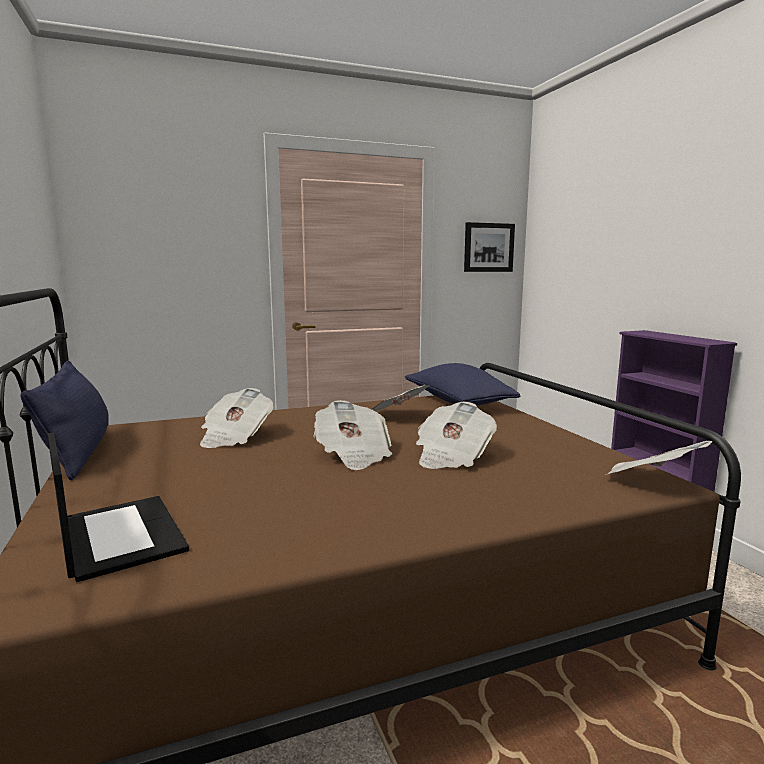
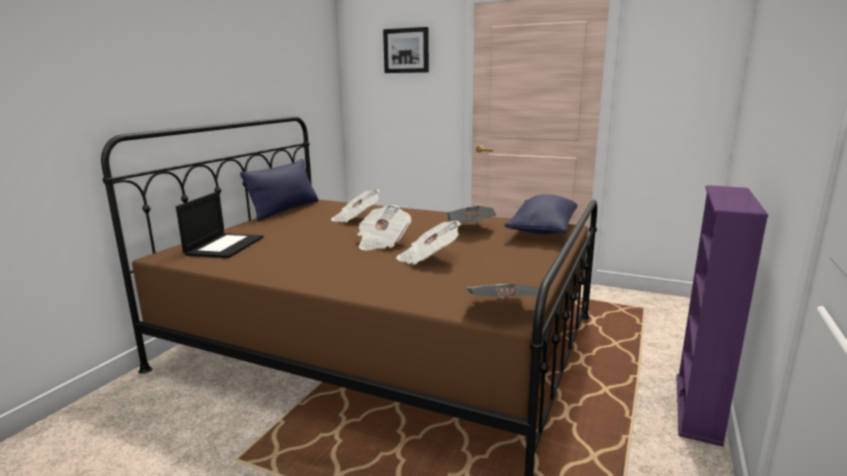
camera: 45 degrees right, 5 degrees up
(488, 247) = (686, 80): picture -> picture (406, 50)

